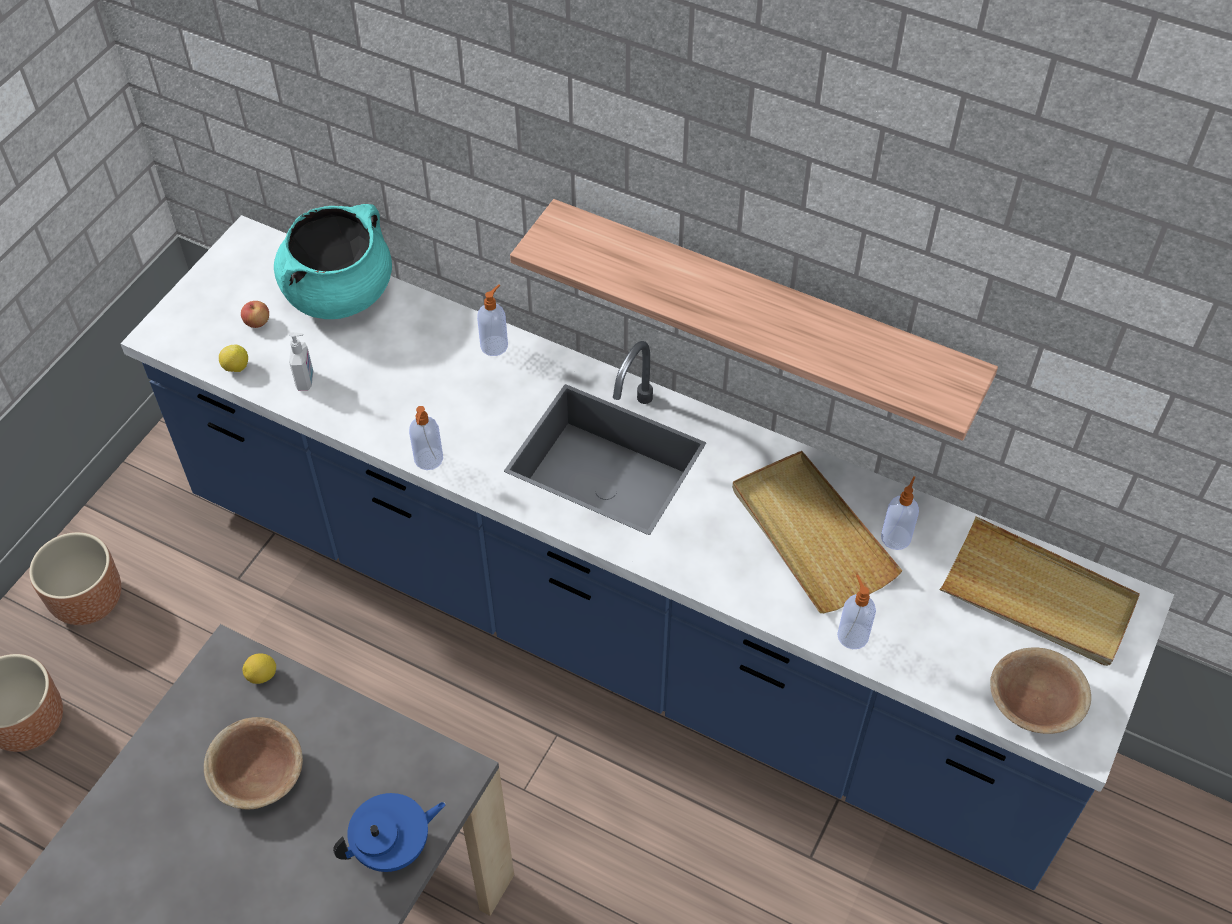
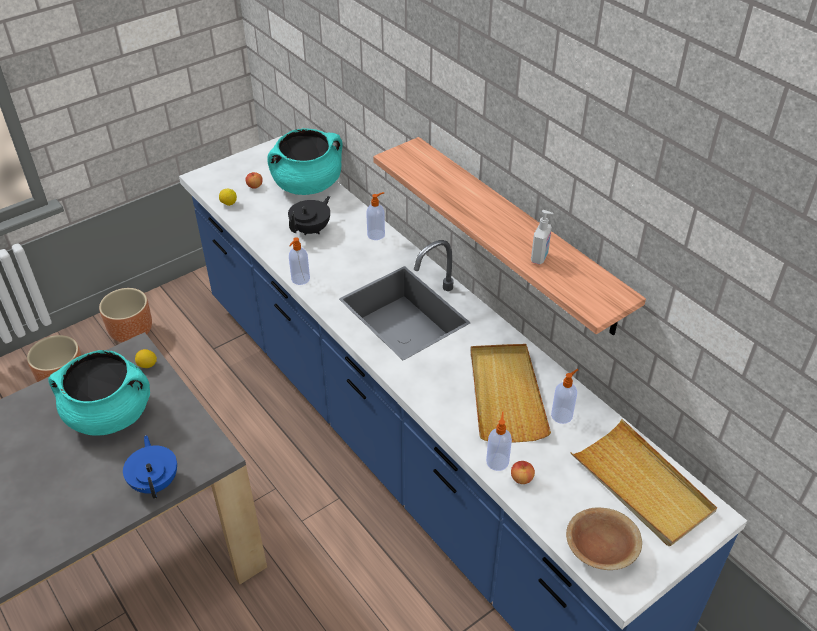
camera: 25 degrees right, 10 degrees down
(258, 774) = (110, 414): brown bowl -> turquoise cooking pot
(306, 380) = (260, 220): soap dispenser -> soap dispenser (540, 258)
(393, 369) = (311, 229): none -> black teapot
(394, 847) = (155, 482): blue teapot -> blue teapot turned 105 degrees counterclockwise
(894, 647) = (521, 478): none -> apple

